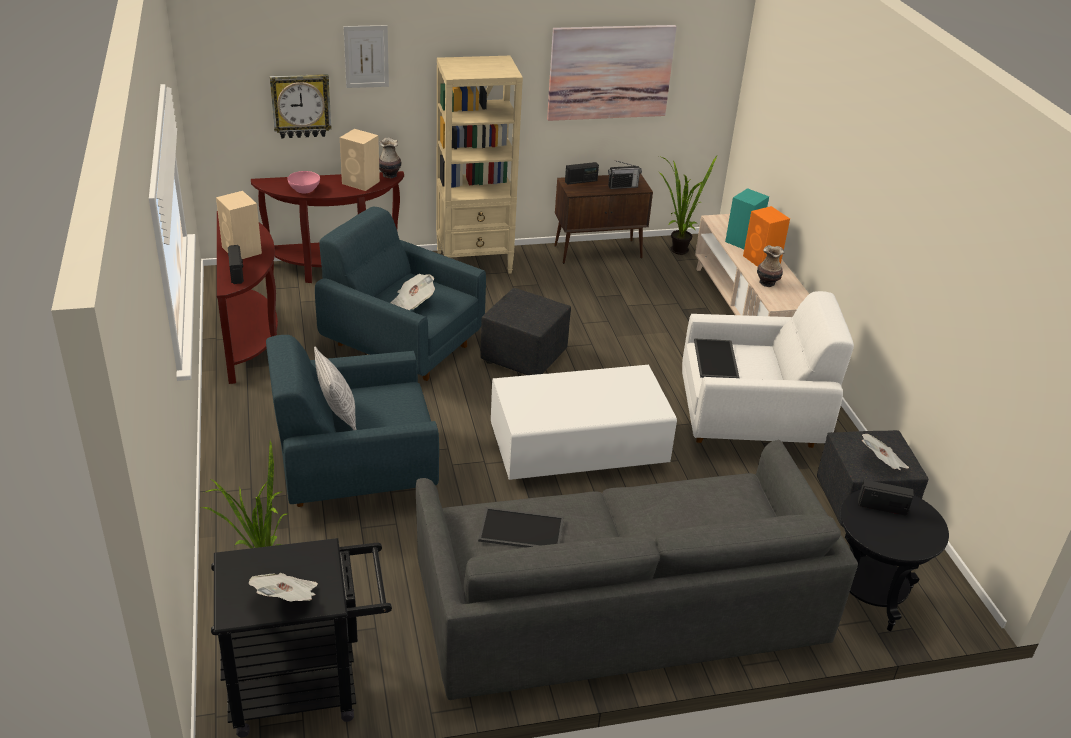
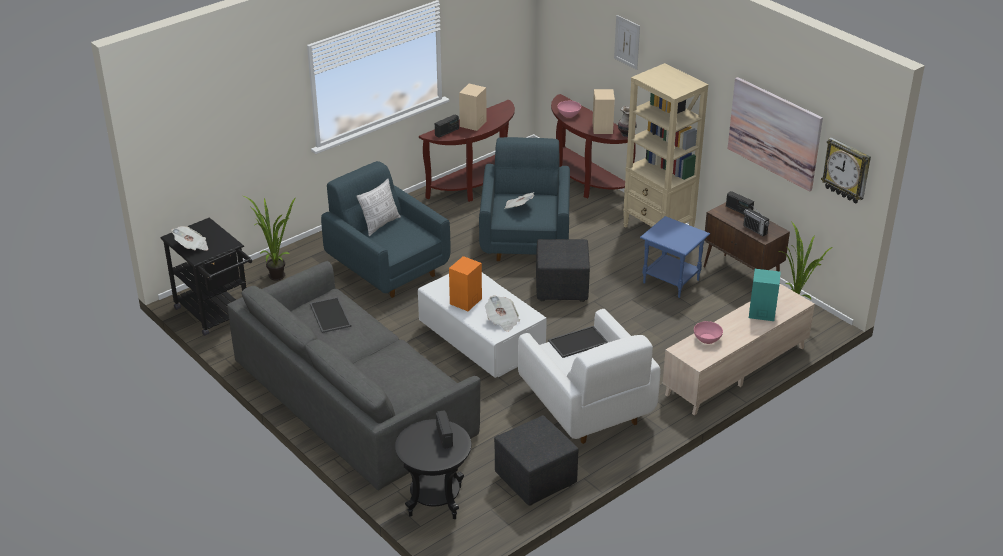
camera: 65 degrees right, 0 degrees up
(301, 105) = (590, 58): wall clock -> wall clock (847, 170)
(570, 290) = (670, 281): none -> blue side table
(762, 260) = (741, 329): orange speaker -> orange speaker (465, 302)
(767, 283) = (707, 339): vase -> pink bowl
(881, 463) = (525, 445): newspaper -> newspaper (502, 321)

